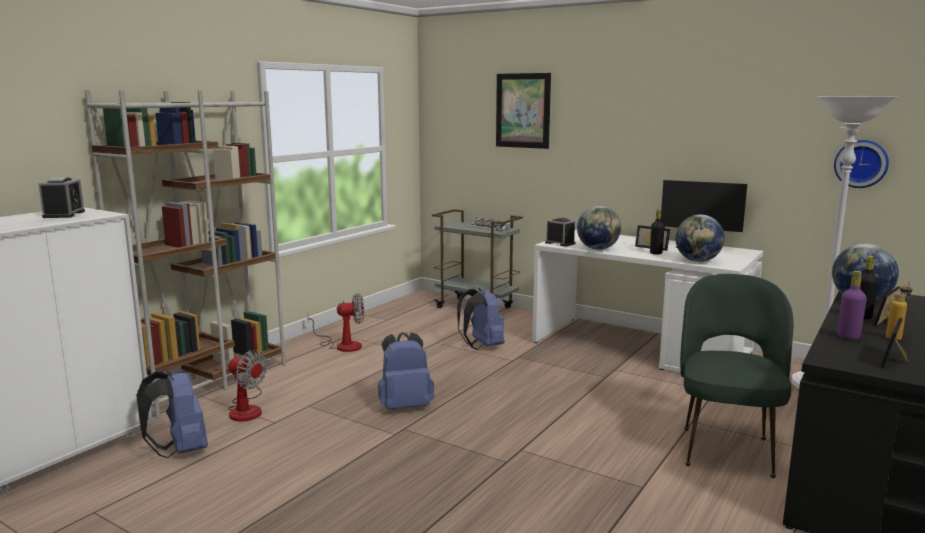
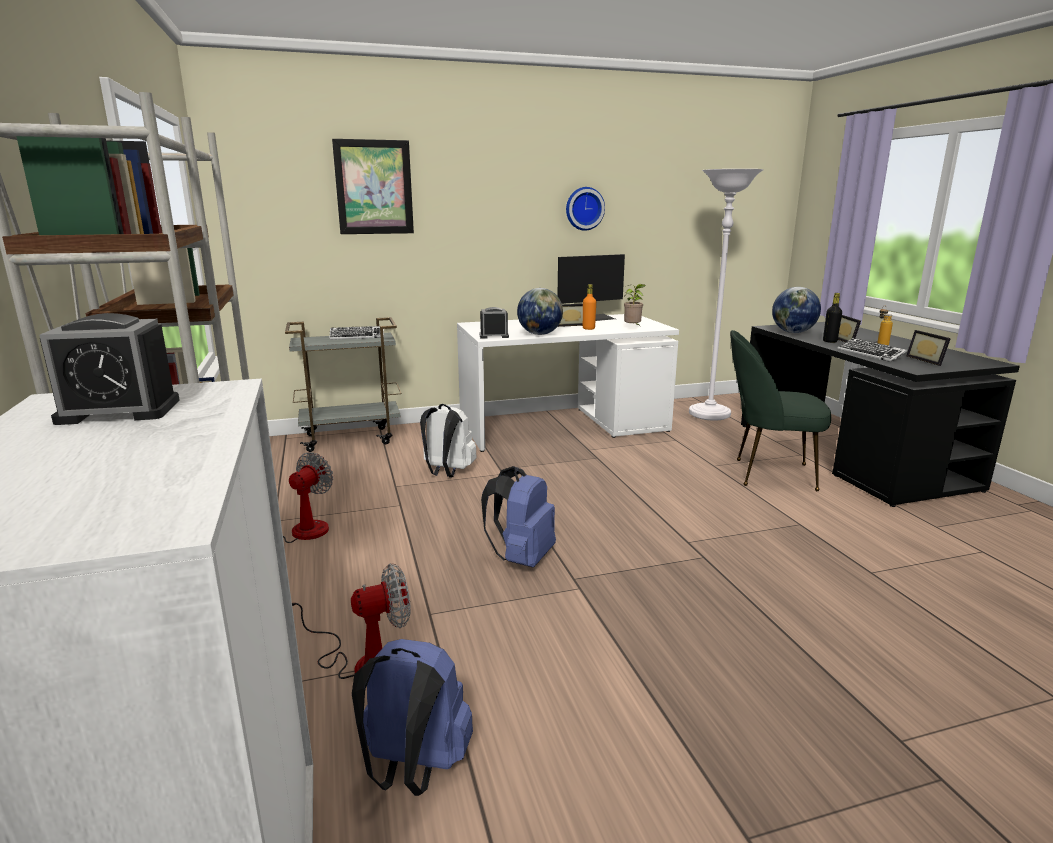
camera: 50 degrees left, 5 degrees up
(64, 214) = (119, 411): alarm clock -> alarm clock turned 135 degrees clockwise
(482, 346) = (447, 472): blue backpack -> white backpack
(656, 253) = (588, 328): black bottle -> orange bottle
(698, 261) = (633, 328): globe -> potted plant
(726, 447) = (766, 474): green chair -> green chair turned 45 degrees counterclockwise
(848, 337) = (870, 354): purple bottle -> keyboard
(861, 163) = (697, 229): wall clock -> wall clock (584, 208)

